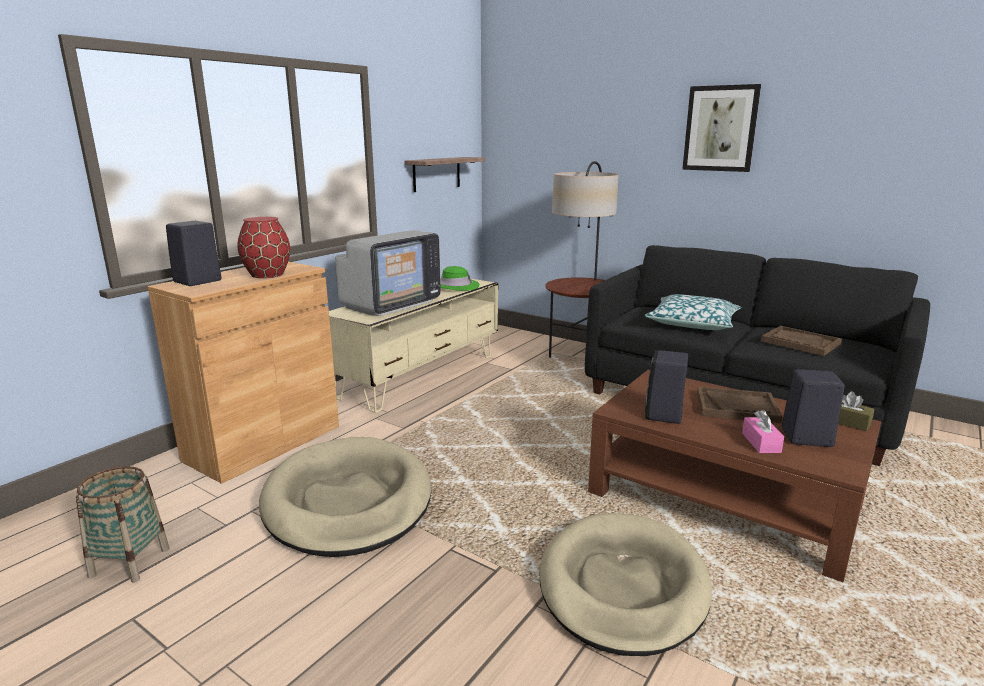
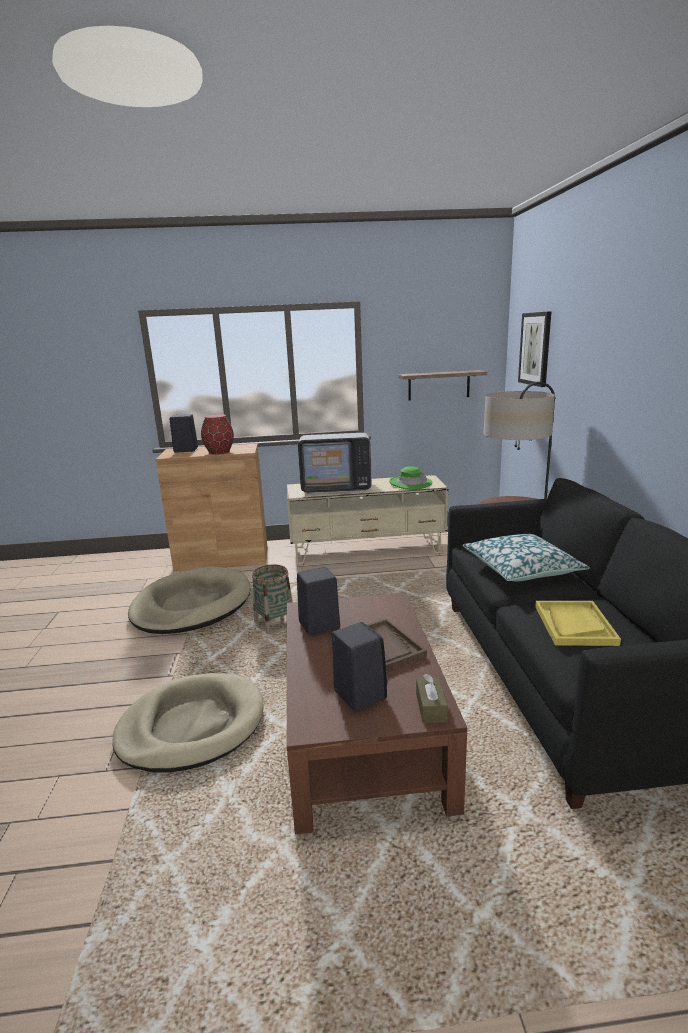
camera: 50 degrees right, 0 degrees up
(129, 562) = (94, 590): basket -> basket (275, 623)
(720, 128) = (646, 350): picture -> picture (535, 349)
(761, 443) = (319, 677): pink tissue box -> none
(800, 342) = (574, 624): brown tray -> yellow tray

